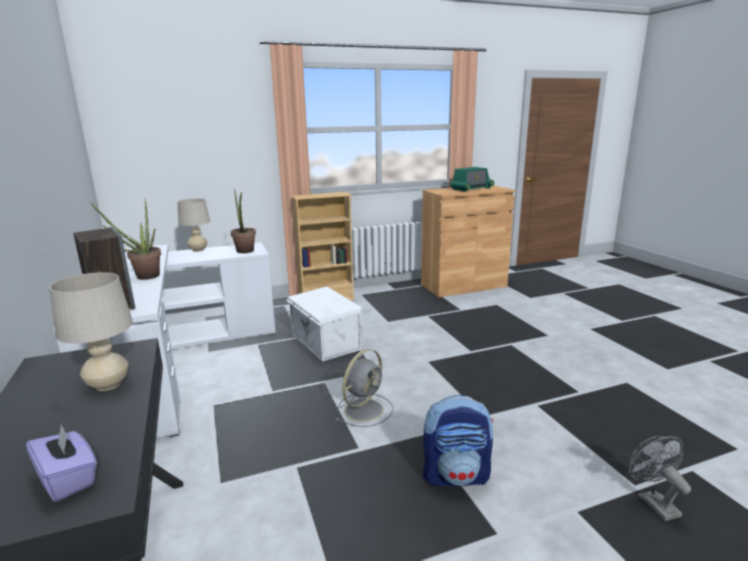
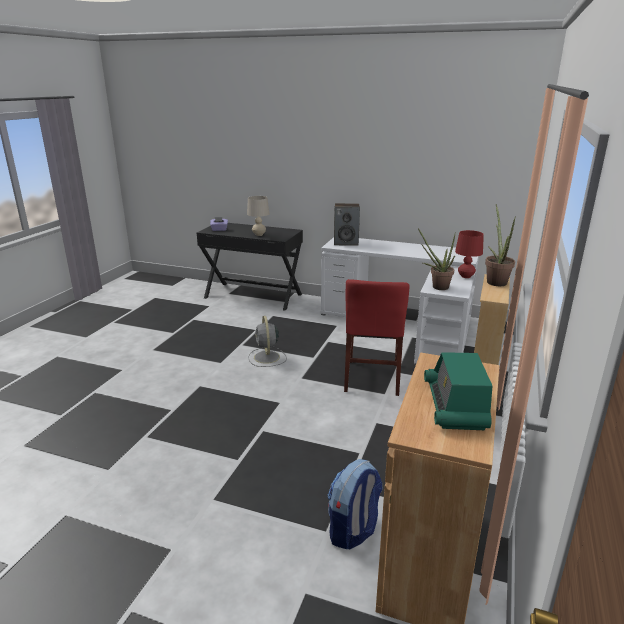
camera: 130 degrees right, 5 degrees up
(142, 277) = (388, 250): potted plant -> potted plant (495, 281)
(198, 250) = (465, 276): beige table lamp -> red table lamp
(324, 342) = (372, 377): white storage box -> red chair
(456, 475) = (186, 356): backpack -> backpack (353, 530)
(653, 502) = (85, 389): grey fan -> none

